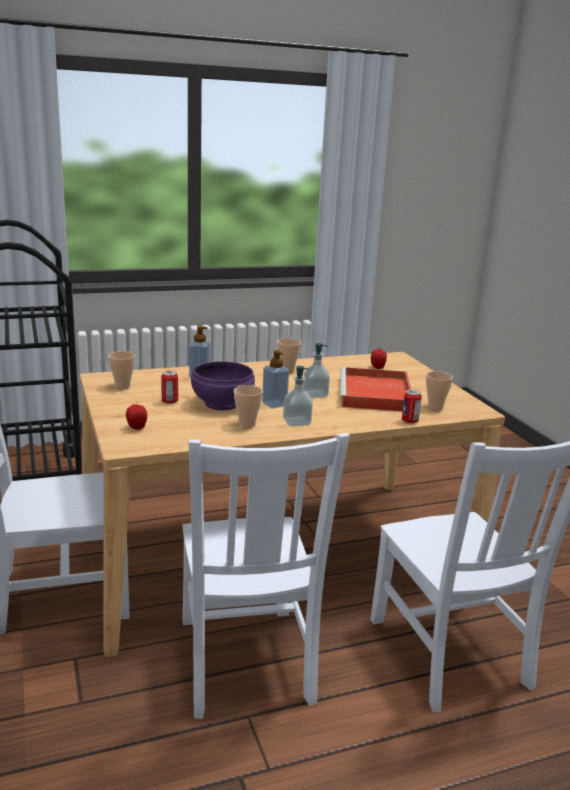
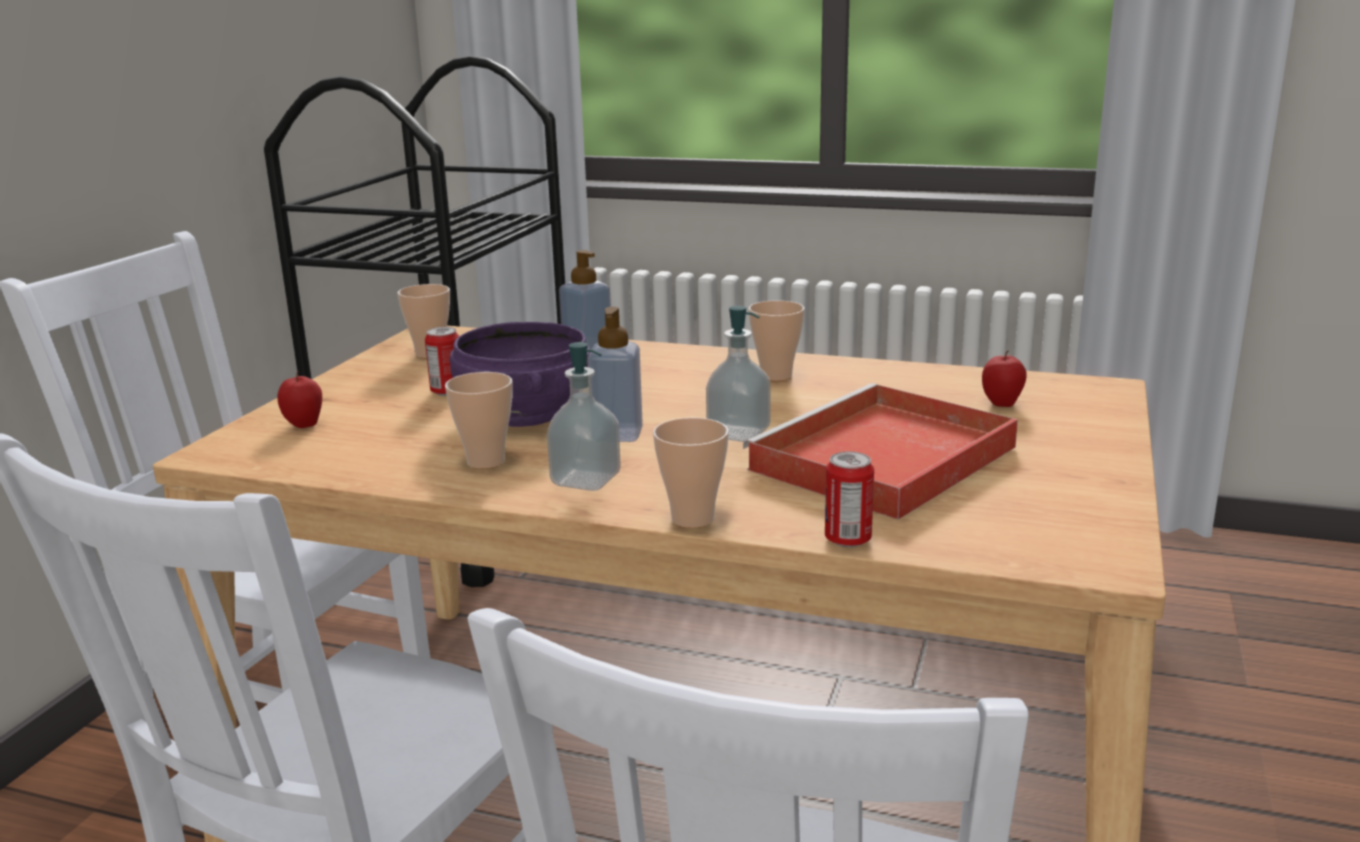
camera: 40 degrees right, 0 degrees up
(435, 407) = (983, 522): cup -> cup (692, 519)

